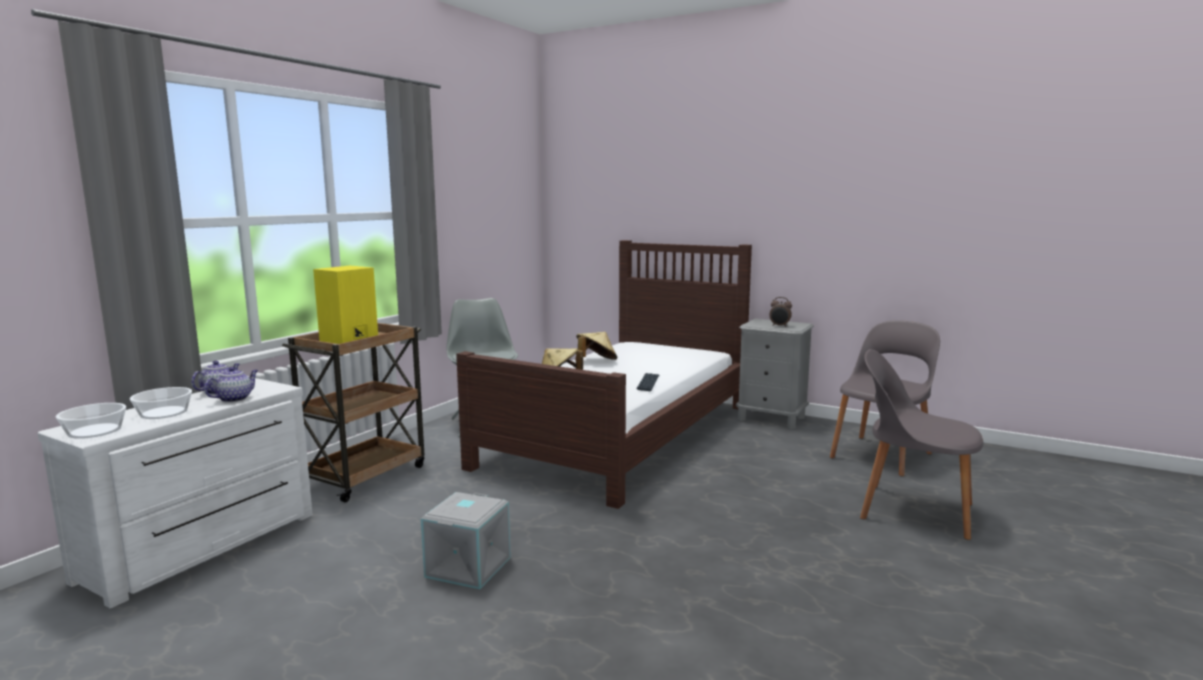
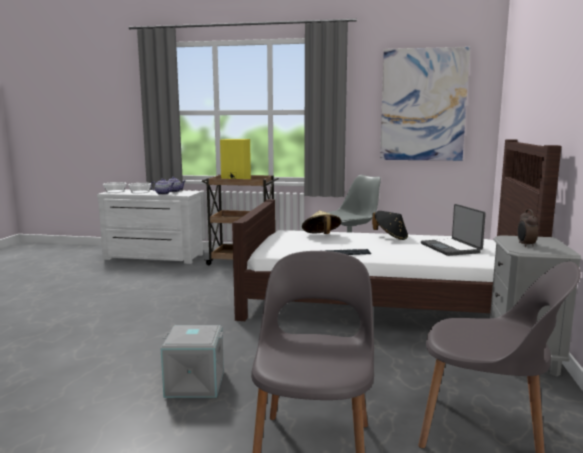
camera: 70 degrees right, 0 degrees up
(469, 567) = (142, 299): grey storage box -> grey storage box (194, 384)
(492, 204) = (423, 105): none -> picture
(596, 361) = (390, 237): beige hat -> black hat
(659, 353) = (451, 248): none -> laptop

